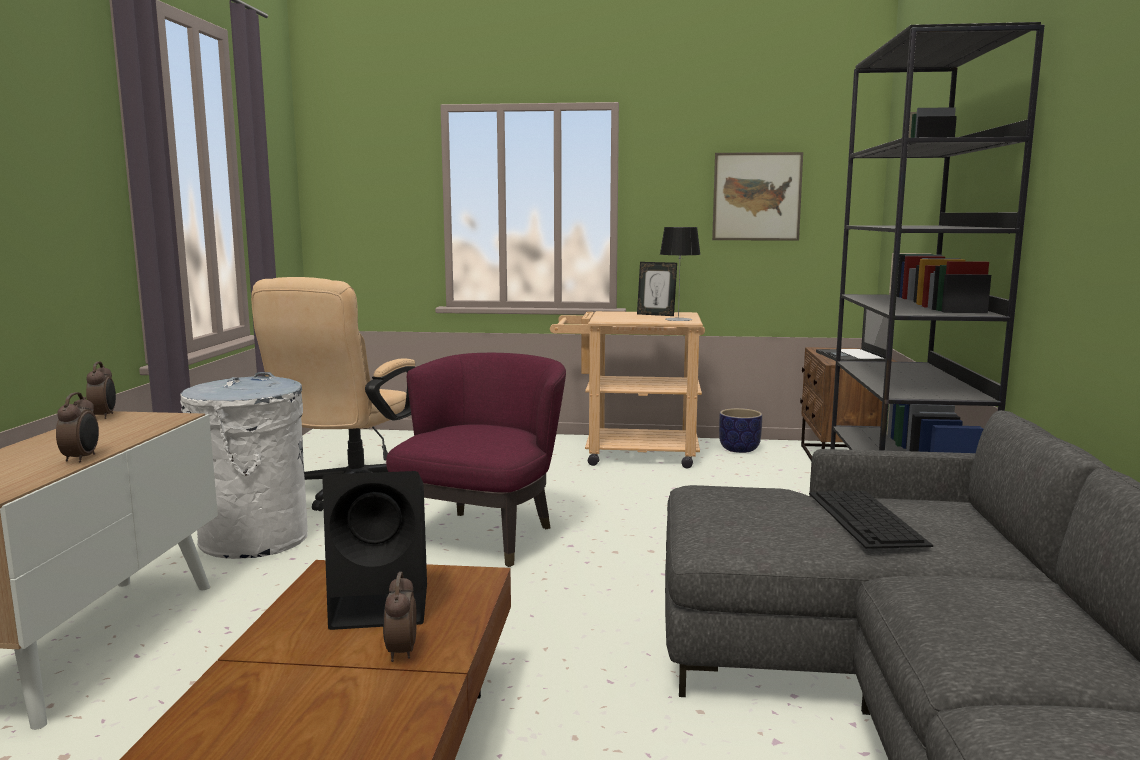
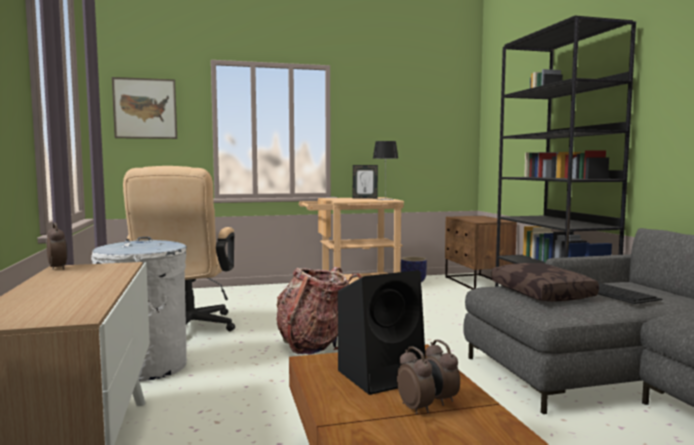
camera: 20 degrees left, 5 degrees down
(82, 458) = (104, 291): alarm clock -> alarm clock (415, 408)
(483, 536) = (314, 344): purple armchair -> backpack
(756, 509) = (543, 293): none -> brown pillow
(757, 196) = (412, 126): picture -> picture (145, 108)
(852, 357) = (481, 219): laptop -> none

